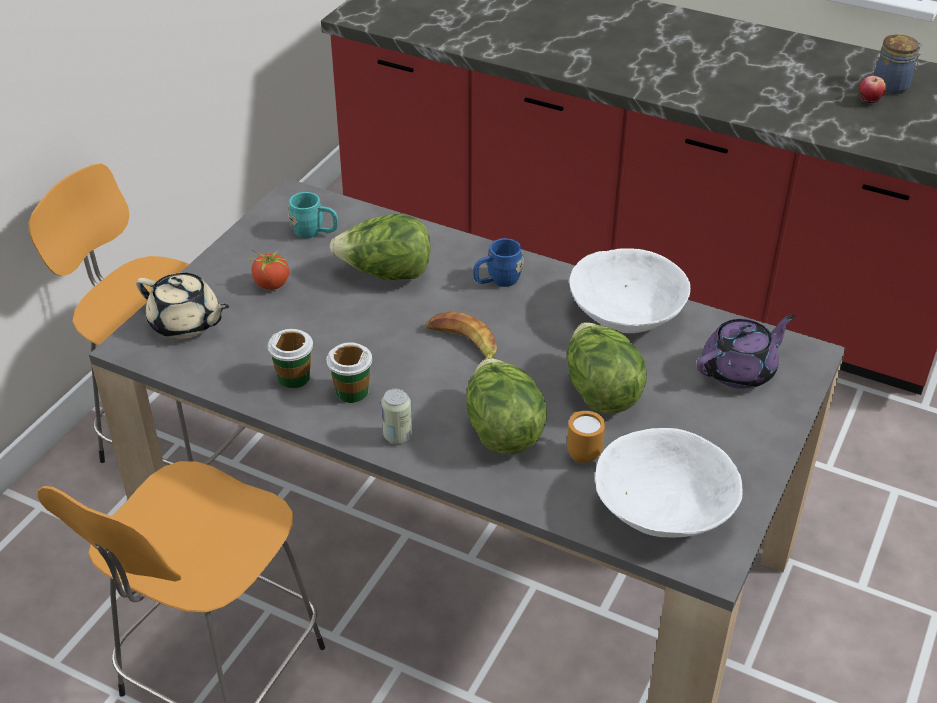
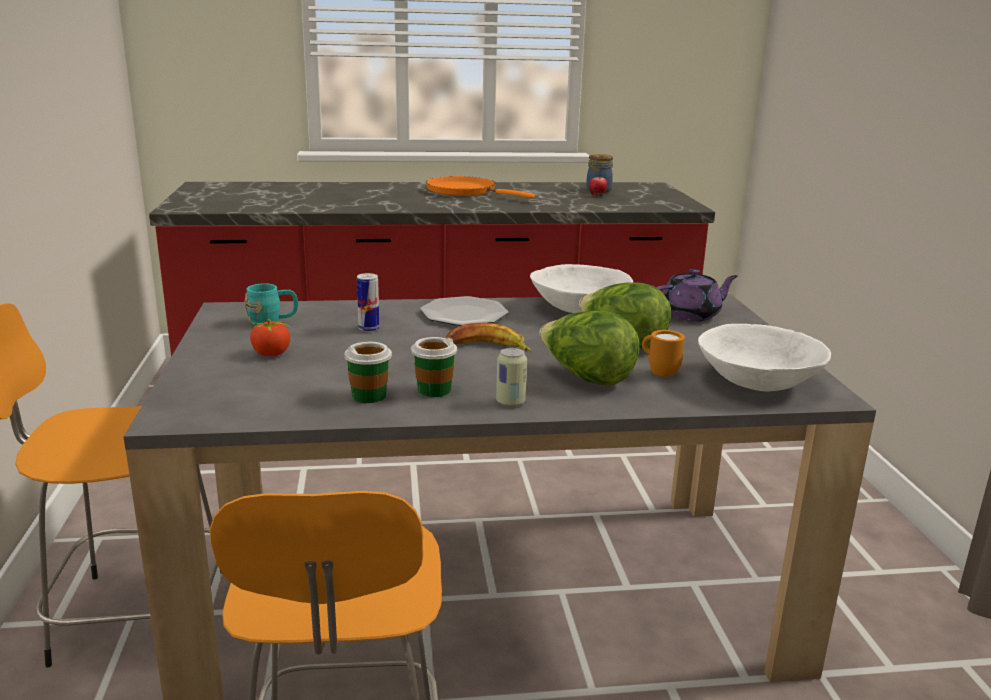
camera: 35 degrees left, 20 degrees down
(186, 323) = (214, 392): beige teapot -> none
(385, 274) = (368, 329): lettuce -> can
(497, 281) = (464, 314): blue mug -> plate
(705, 47) = (465, 191): none -> orange frying pan
(740, 370) = (691, 315): purple teapot -> purple teapot turned 45 degrees clockwise

